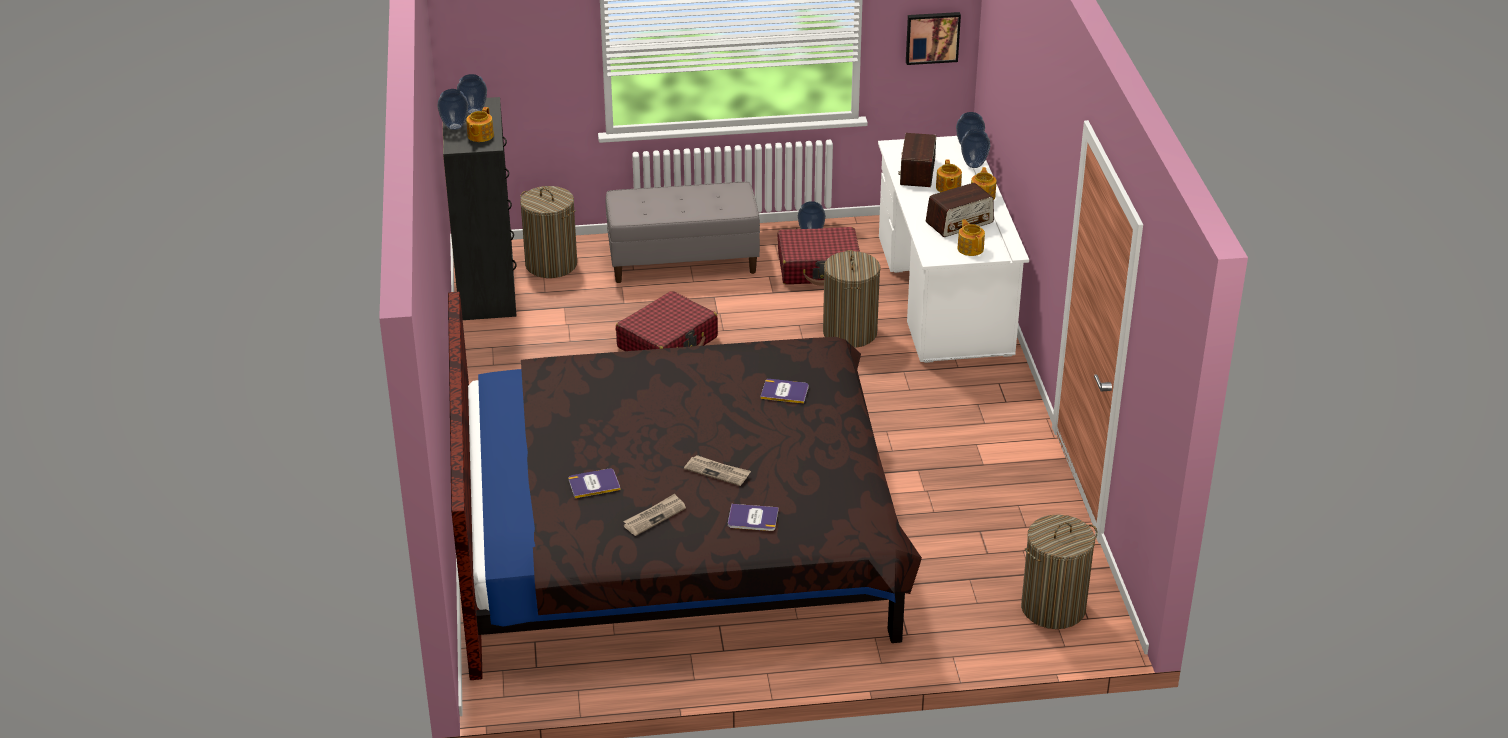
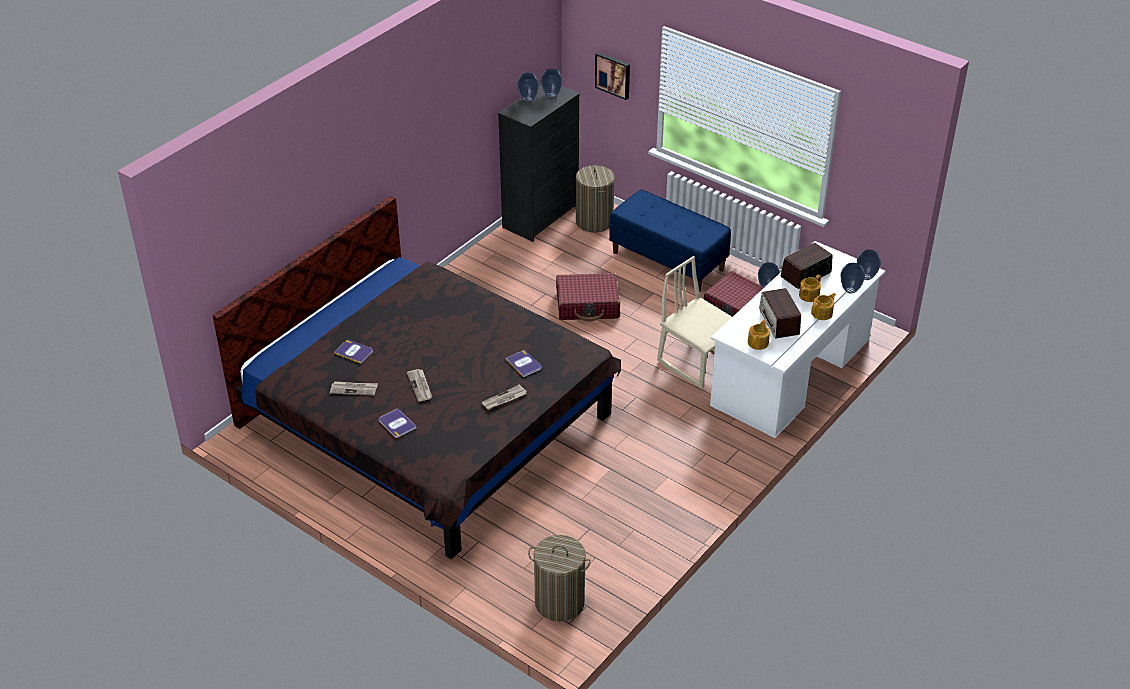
camera: 45 degrees right, 5 degrees up
(480, 136) = (532, 111): teapot -> none
(683, 261) = (668, 261): grey bench -> blue bench
(818, 432) = (504, 399): none -> newspaper
(849, 332) = (697, 362): laundry basket -> beige chair
(932, 37) = (882, 182): picture -> picture (613, 74)
(959, 222) = (779, 322): radio -> radio turned 60 degrees clockwise

